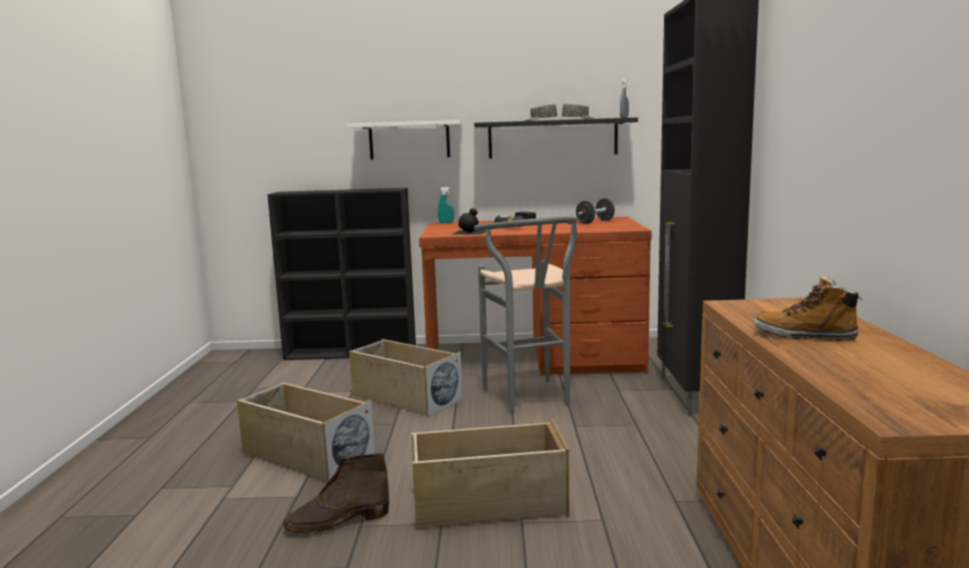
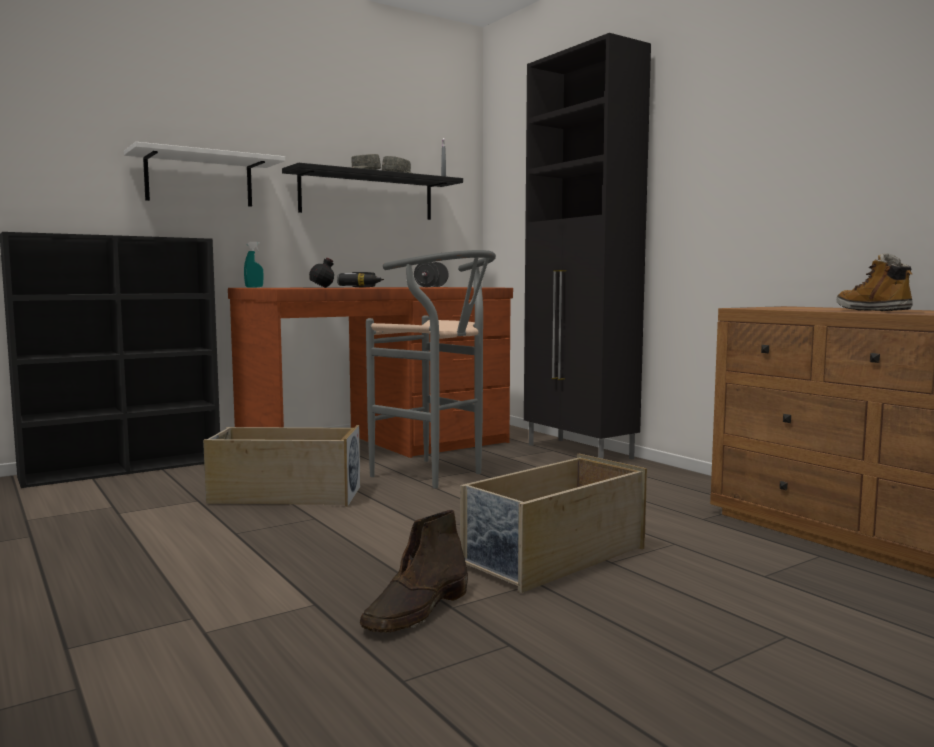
camera: 35 degrees left, 5 degrees down
(306, 456) = (251, 566): beige storage box -> none
(805, 336) = (873, 310): boot -> boot turned 90 degrees clockwise

